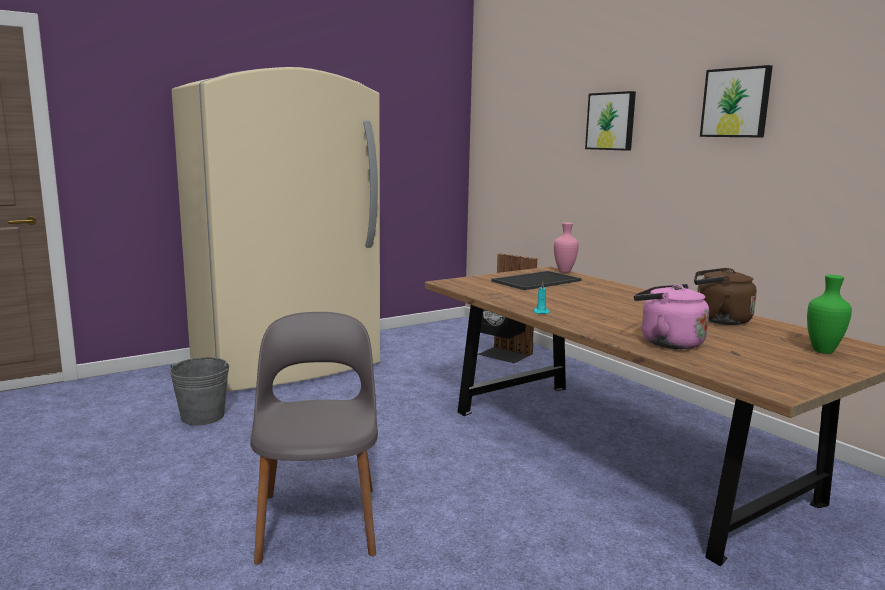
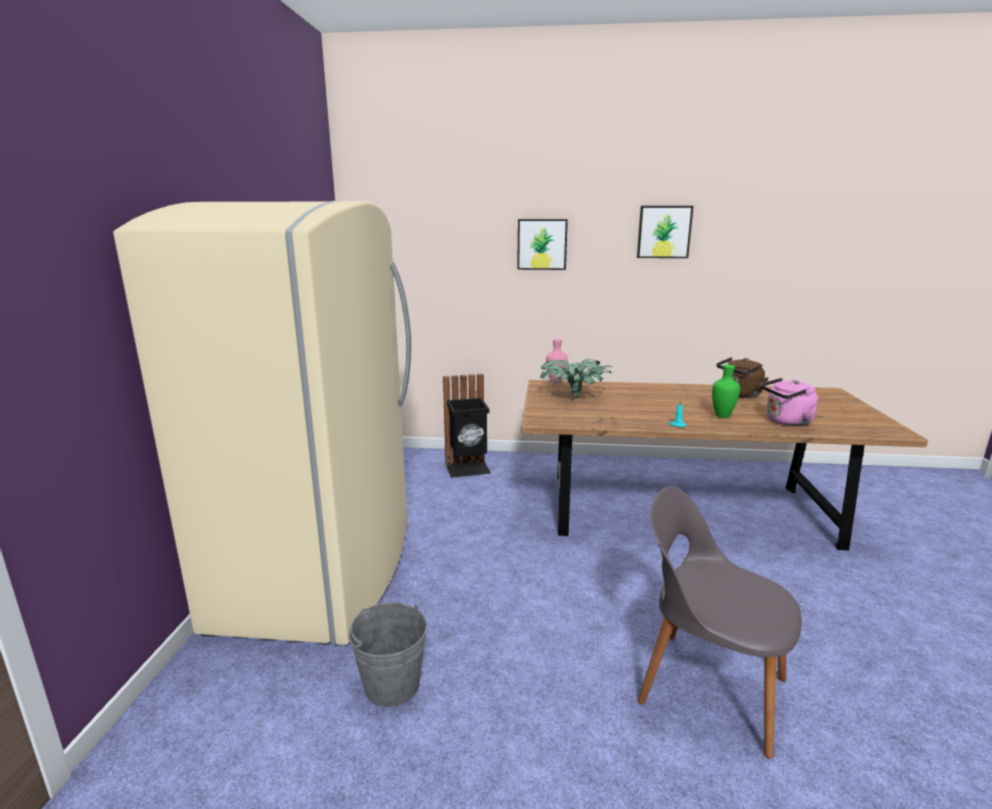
camera: 50 degrees left, 5 degrees up
(536, 281) = (574, 397): tray -> potted plant
(824, 351) = (824, 400): green vase -> green vase (722, 416)

